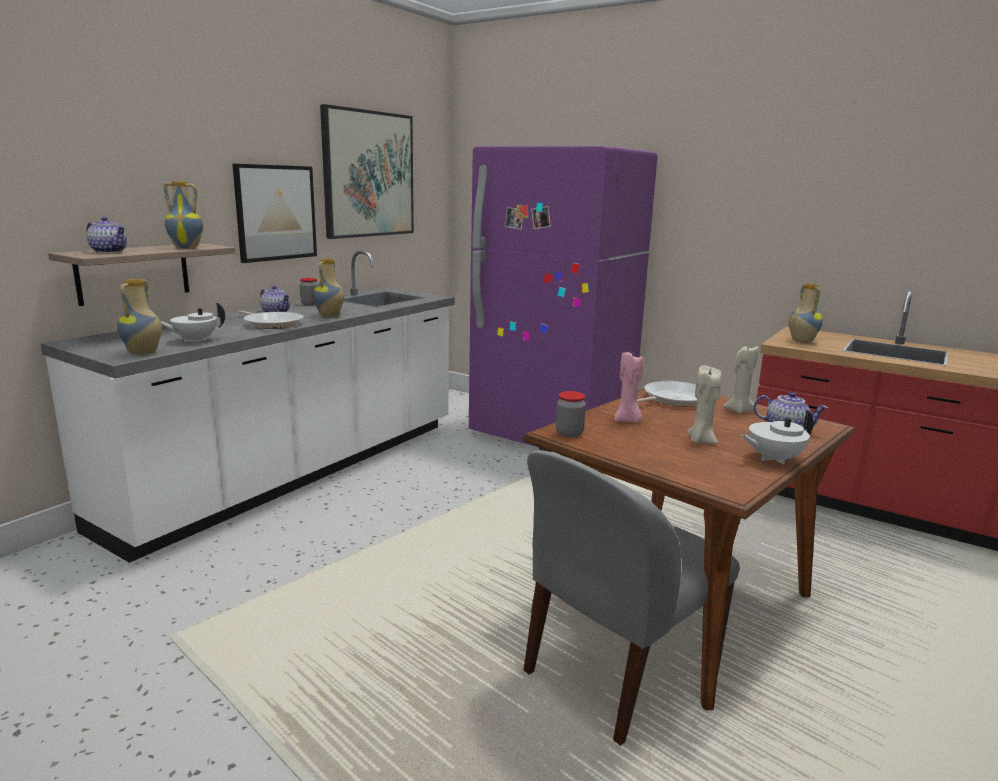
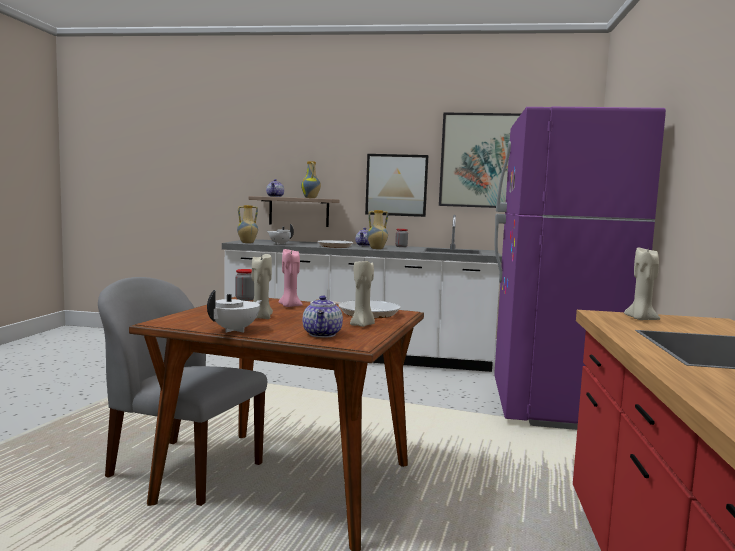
camera: 65 degrees right, 10 degrees down
(773, 459) = (235, 330): white teapot -> white teapot turned 75 degrees clockwise
(801, 341) = (640, 319): vase -> beige candle

